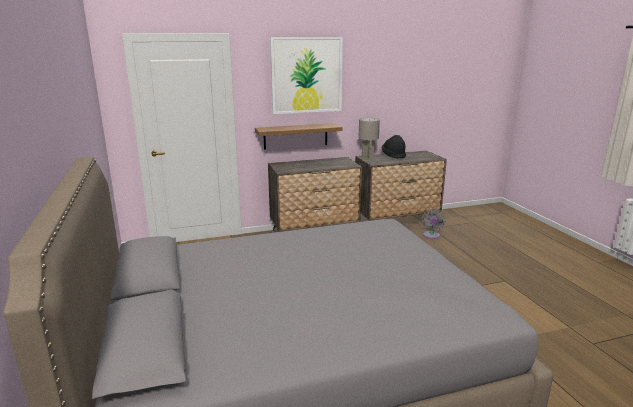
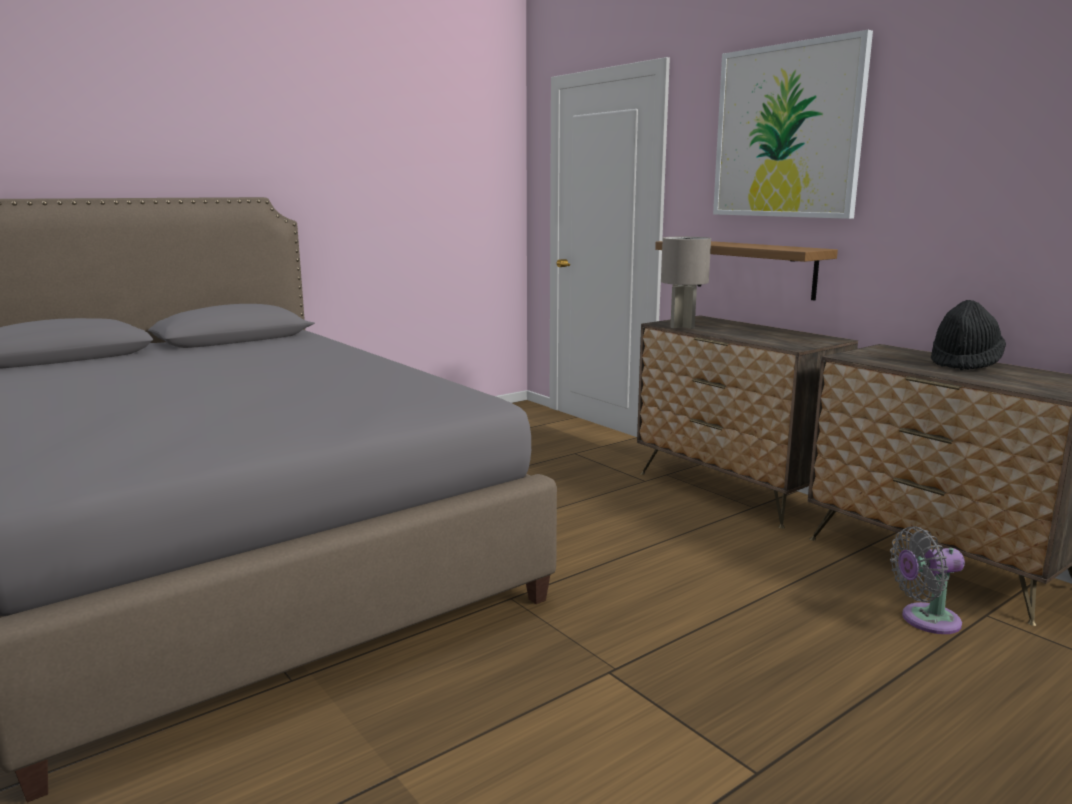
camera: 70 degrees right, 5 degrees down
(368, 157) = (895, 350): grey table lamp -> grey table lamp (682, 326)

